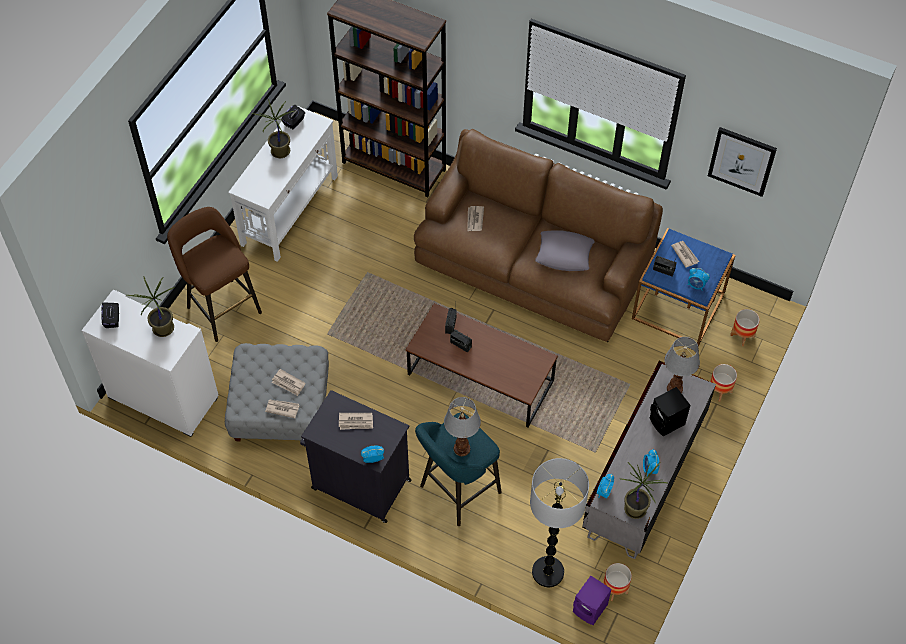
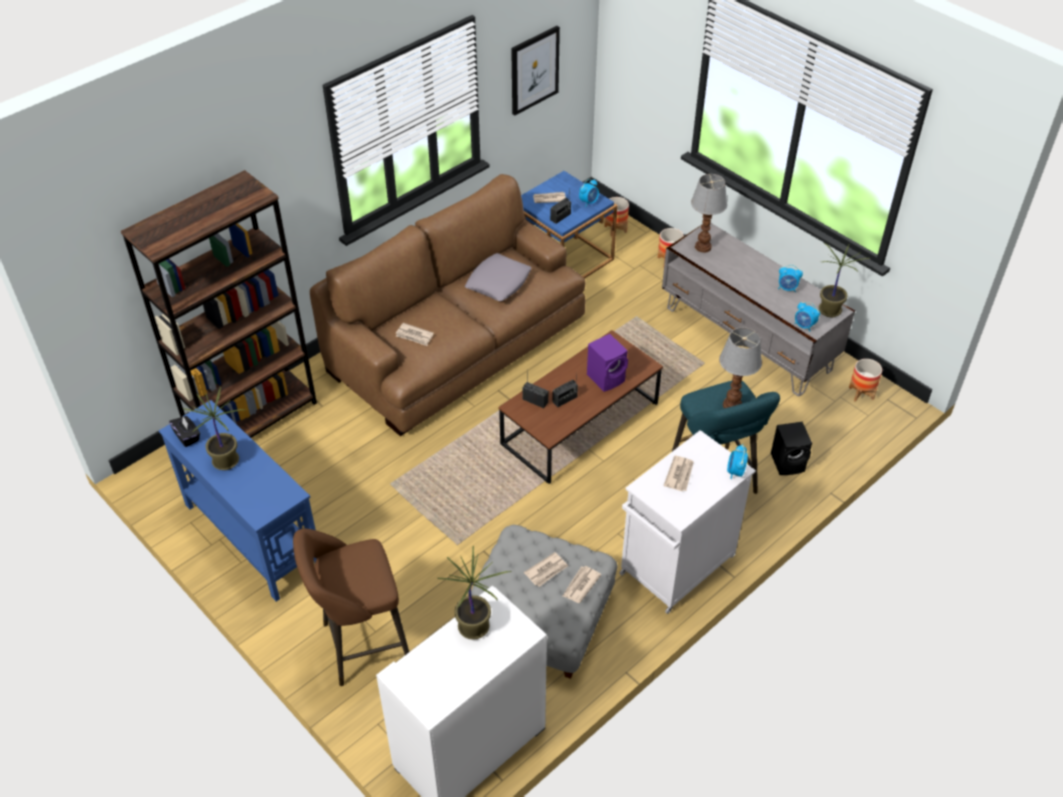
camera: 70 degrees left, 10 degrees down
(112, 319) = (429, 686): black tissue box -> none
(290, 210) = (253, 535): white console table -> blue console table
(359, 484) = (676, 566): black cabinet -> white cabinet
(548, 572) = (830, 437): floor lamp -> none
(591, 609) = (879, 417): purple speaker -> purple speaker (607, 377)
(667, 422) = (739, 262): black speaker -> black speaker (789, 463)

